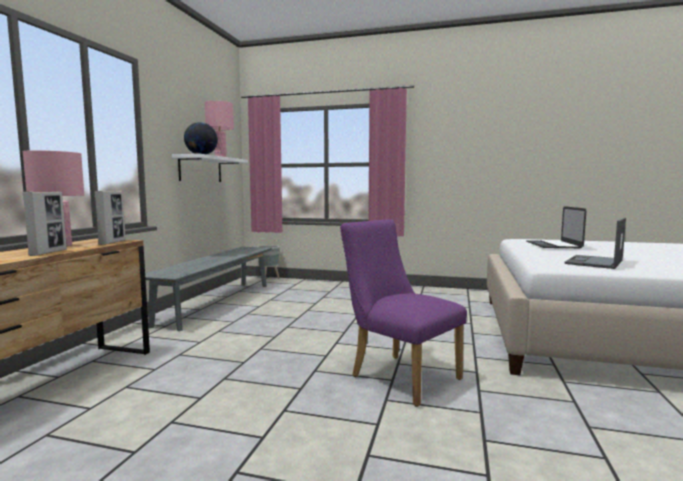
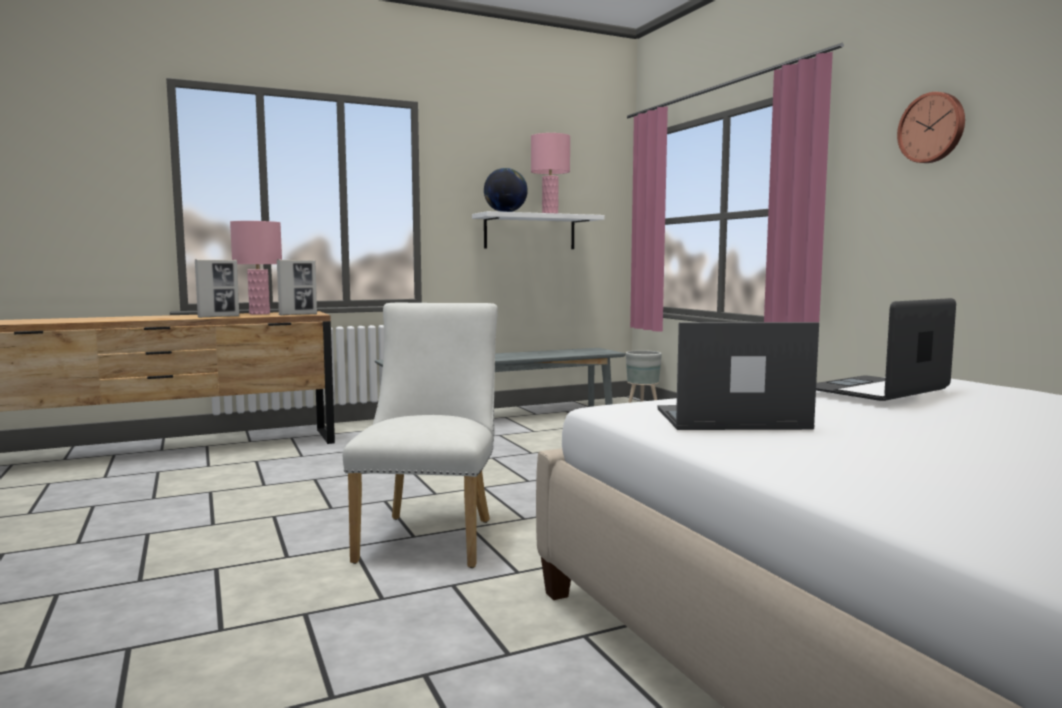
camera: 50 degrees right, 0 degrees up
(399, 376) = (431, 536): purple chair -> white chair
(457, 132) = (932, 128): none -> wall clock

